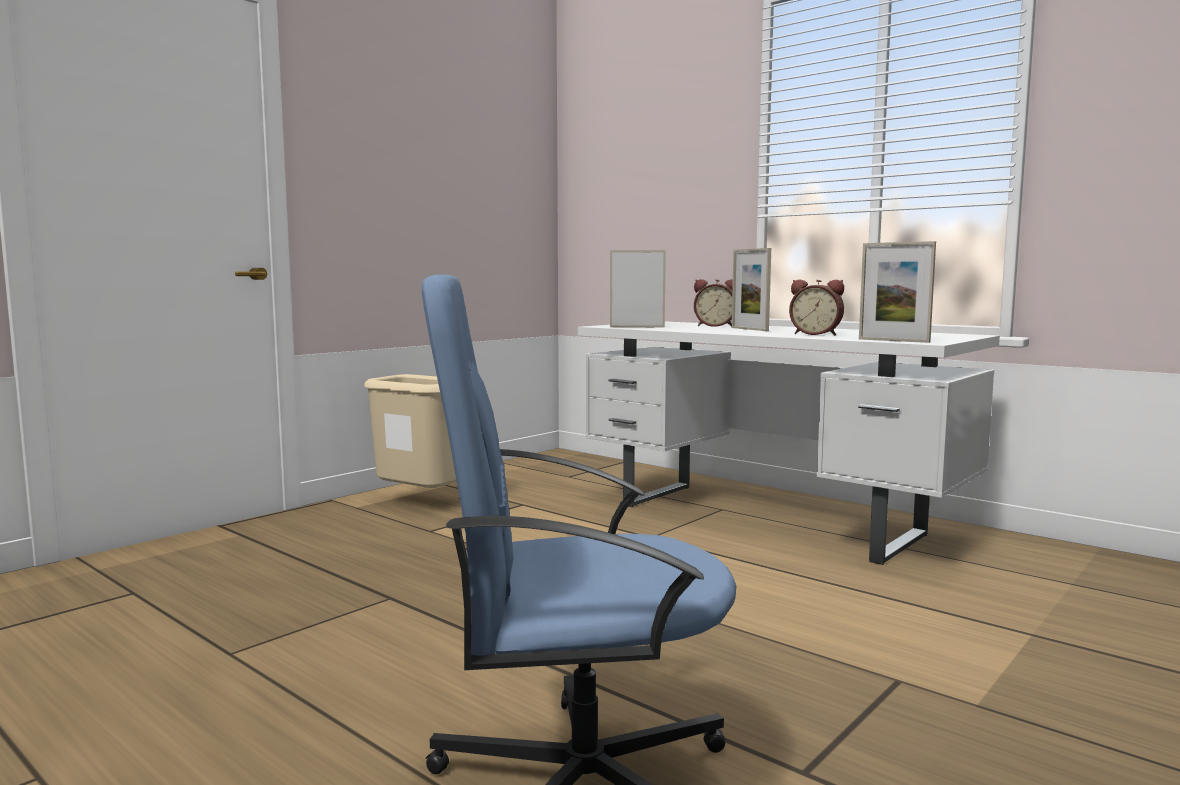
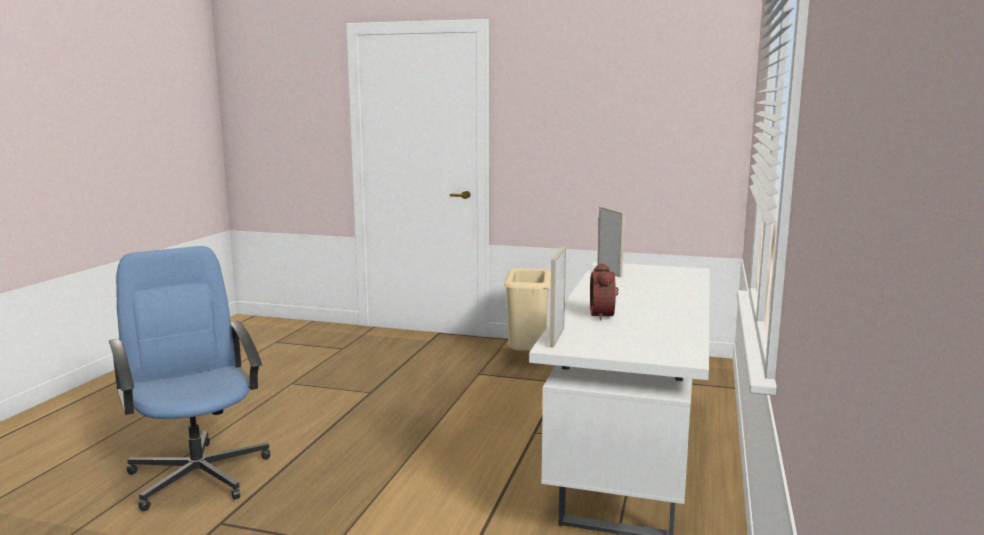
camera: 65 degrees right, 5 degrees up
(715, 326) = (664, 285): alarm clock -> none
(749, 329) = (635, 296): picture frame -> none

